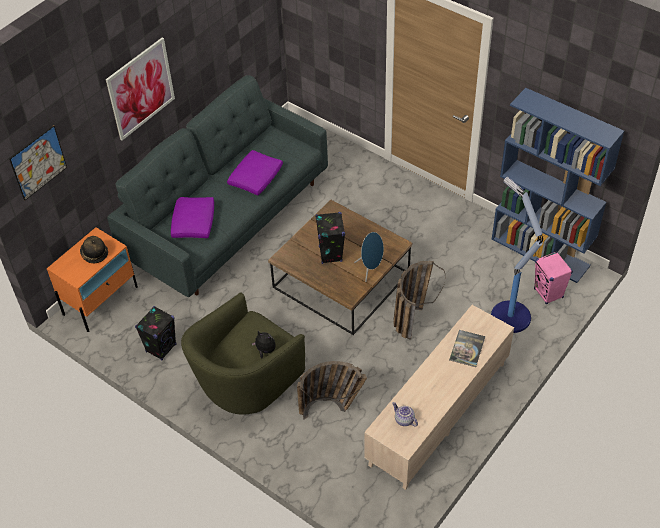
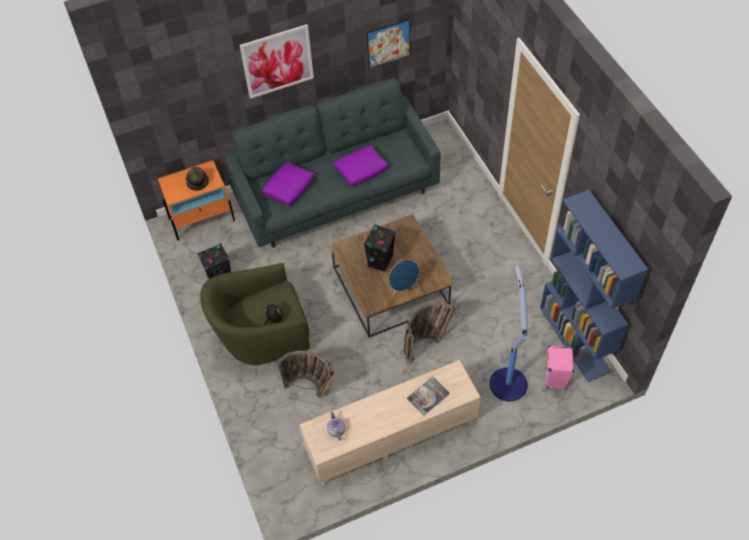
camera: 30 degrees right, 5 degrees up
(38, 162) = (160, 94): picture -> picture (388, 43)

